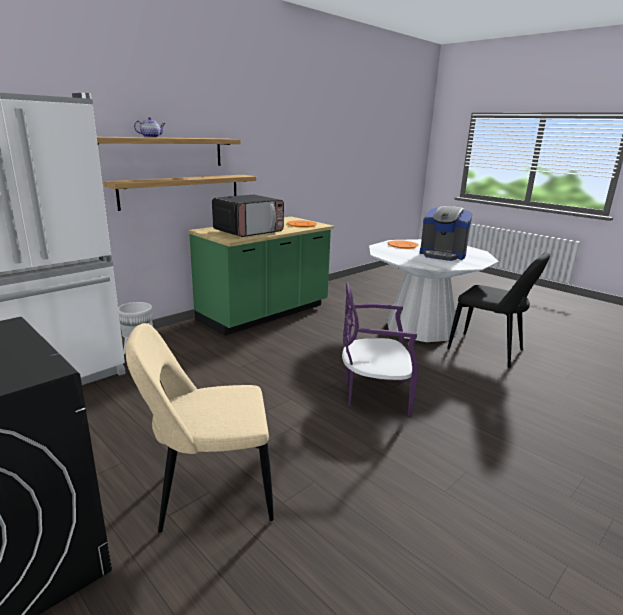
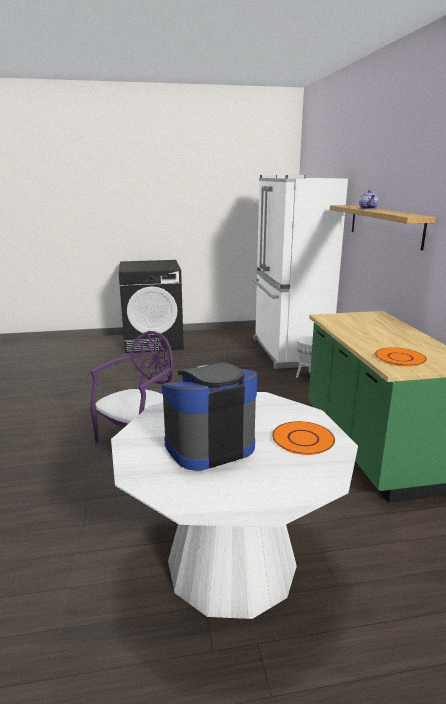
camera: 125 degrees right, 0 degrees up
(181, 191) = (390, 268): shelf -> none
(210, 496) = (132, 371): beige chair -> none
(249, 231) = (359, 327): microwave -> none
(489, 351) = (98, 582): black chair -> none

